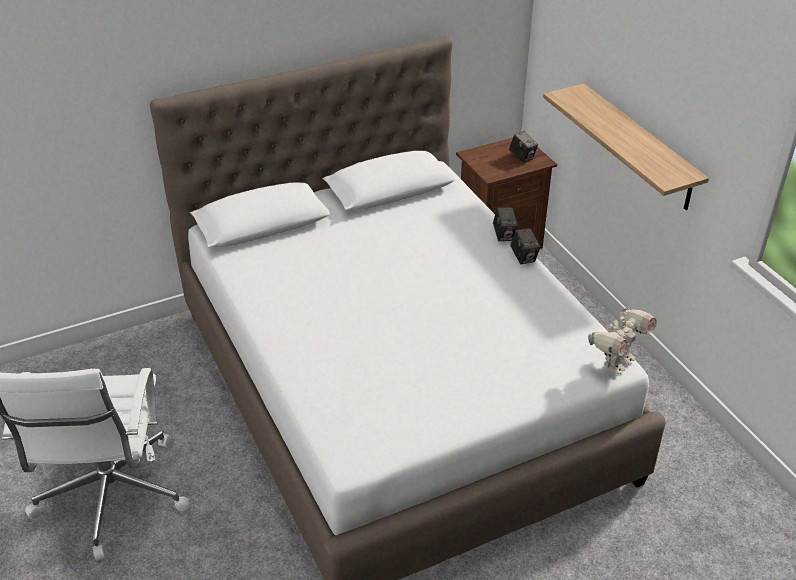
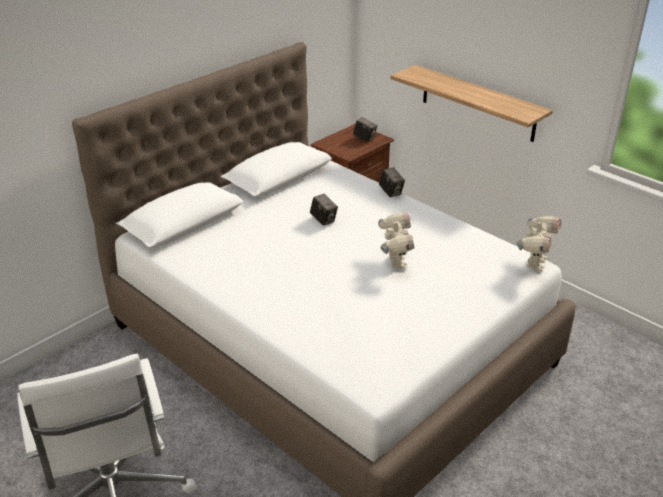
camera: 20 degrees left, 5 degrees down
(457, 322) = (395, 262): none -> toy robot
(524, 257) = (416, 205): camera -> camera (323, 220)

